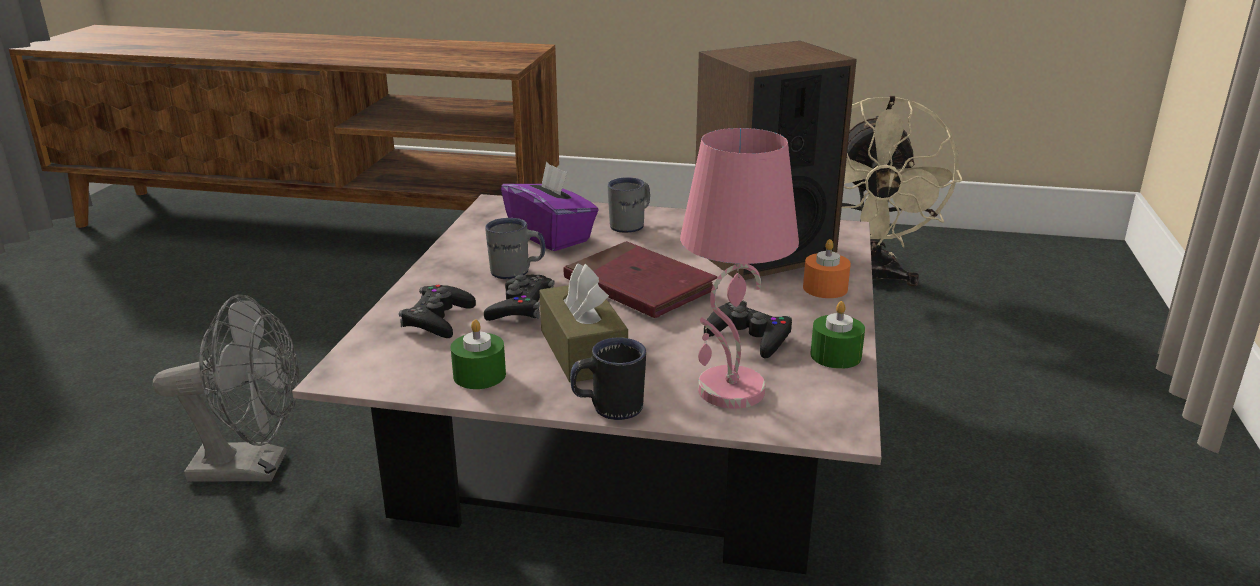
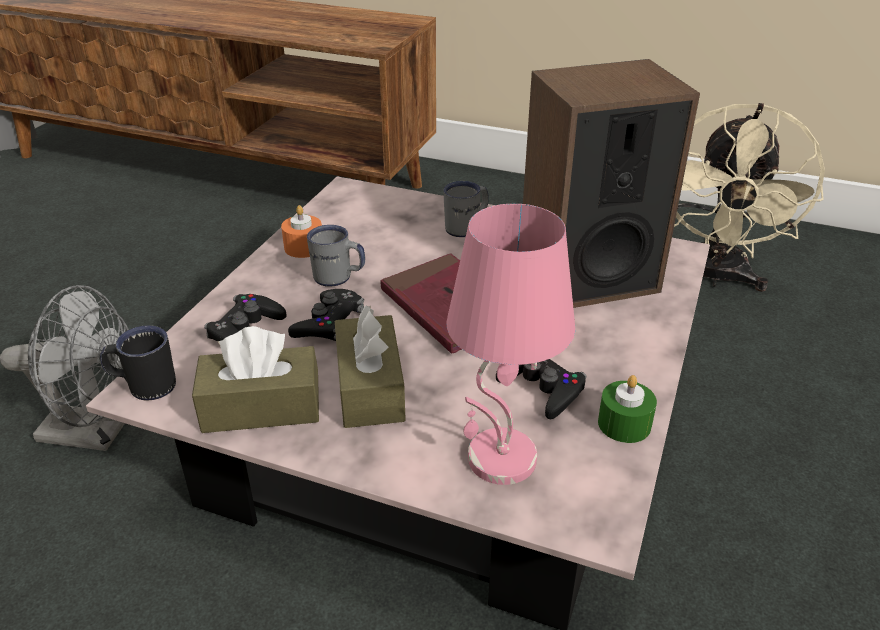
camera: 10 degrees right, 10 degrees up
(479, 375) = (261, 407): green candle -> brown tissue box
(551, 236) = (385, 234): purple tissue box -> none
(608, 408) = (371, 467): black mug -> black mug (144, 386)
(825, 288) = (638, 330): orange candle -> orange candle (304, 247)

